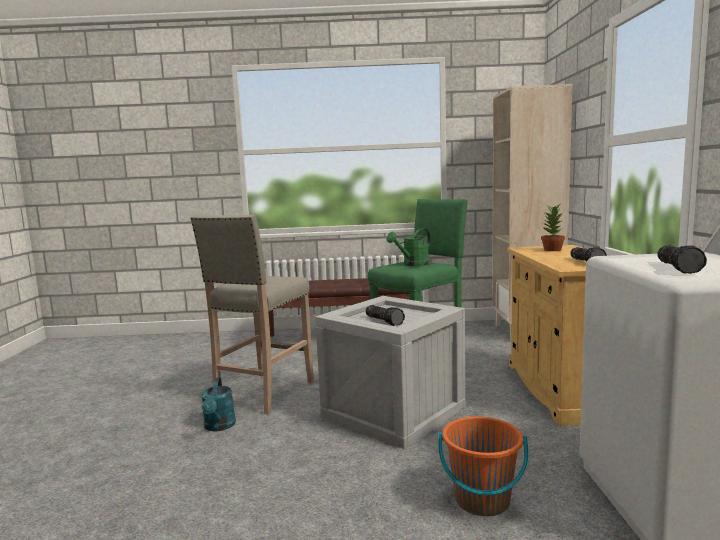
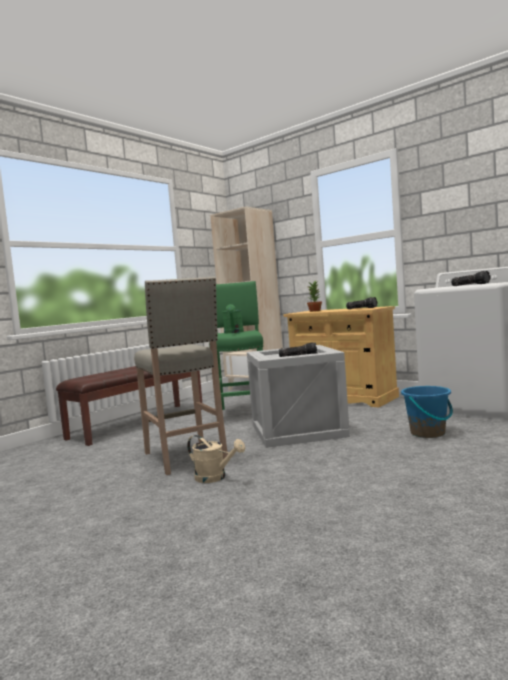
camera: 50 degrees left, 5 degrees down
(219, 427) = (215, 478): turquoise watering can -> beige watering can
(482, 500) = (428, 433): orange bucket -> blue bucket

